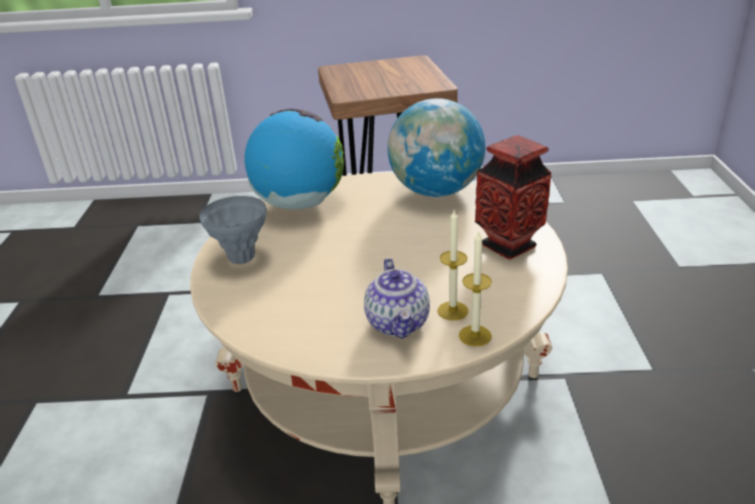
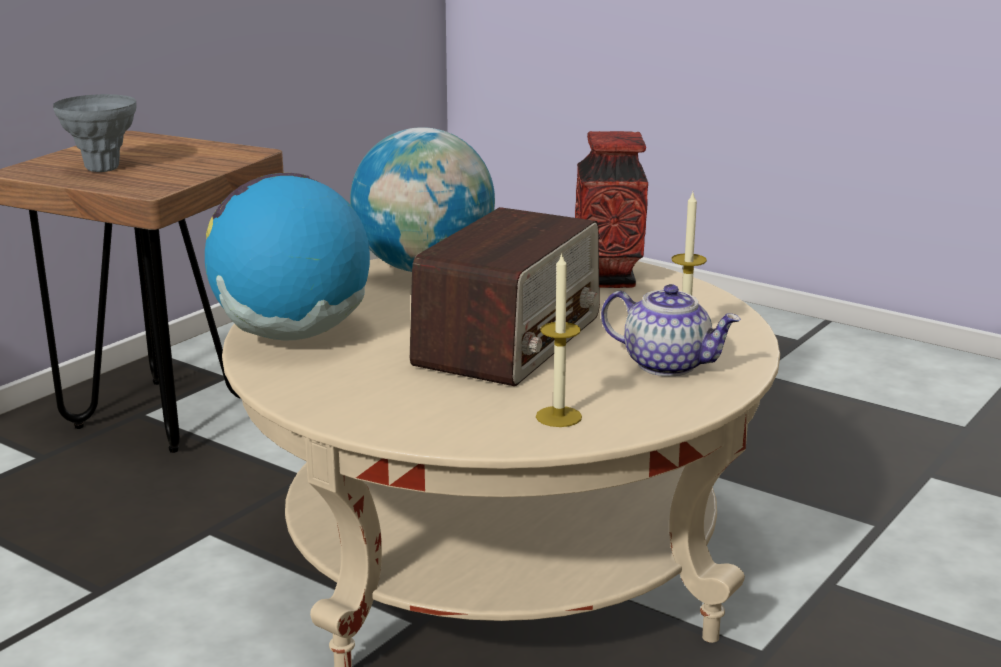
camera: 55 degrees left, 10 degrees down
(241, 258) = (368, 401): grey vase -> grey vase (102, 169)
(368, 259) = (510, 340): none -> radio
(475, 335) = (742, 342): candle -> candle (558, 417)

